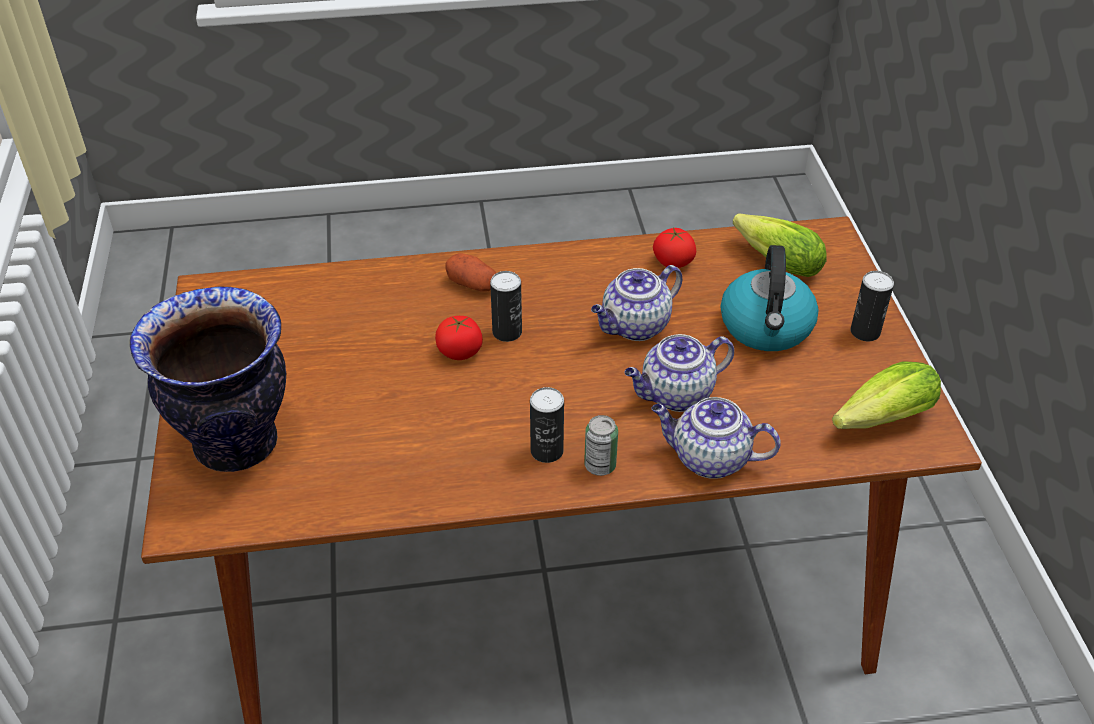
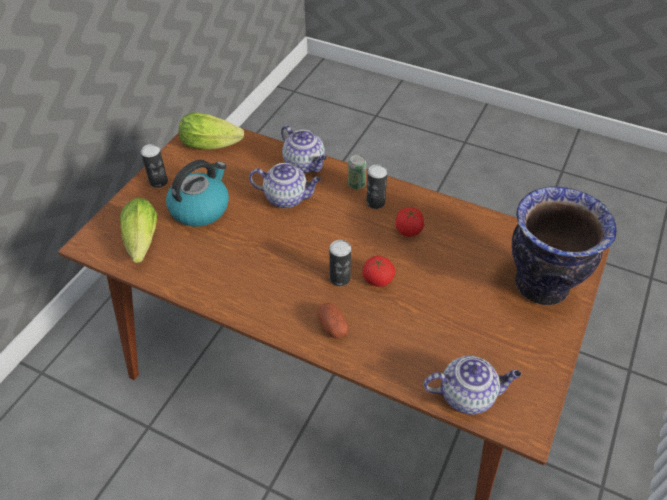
camera: 145 degrees left, 5 degrees up
(634, 327) = (266, 244): teapot -> teapot (468, 395)
(673, 262) = (196, 274): tomato -> tomato (408, 230)

